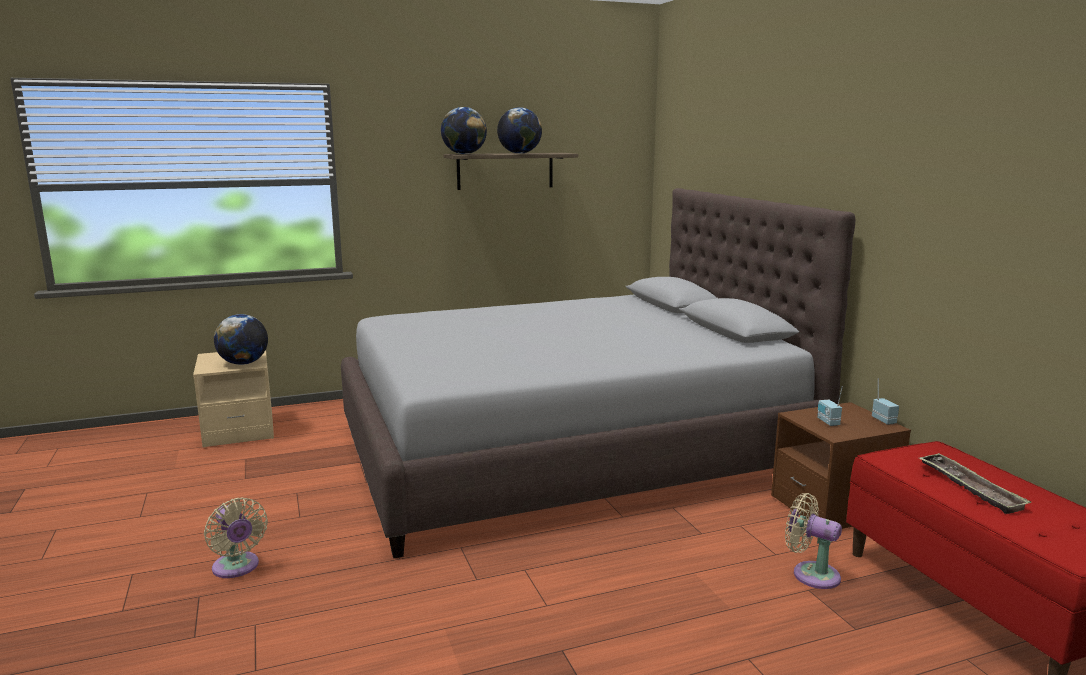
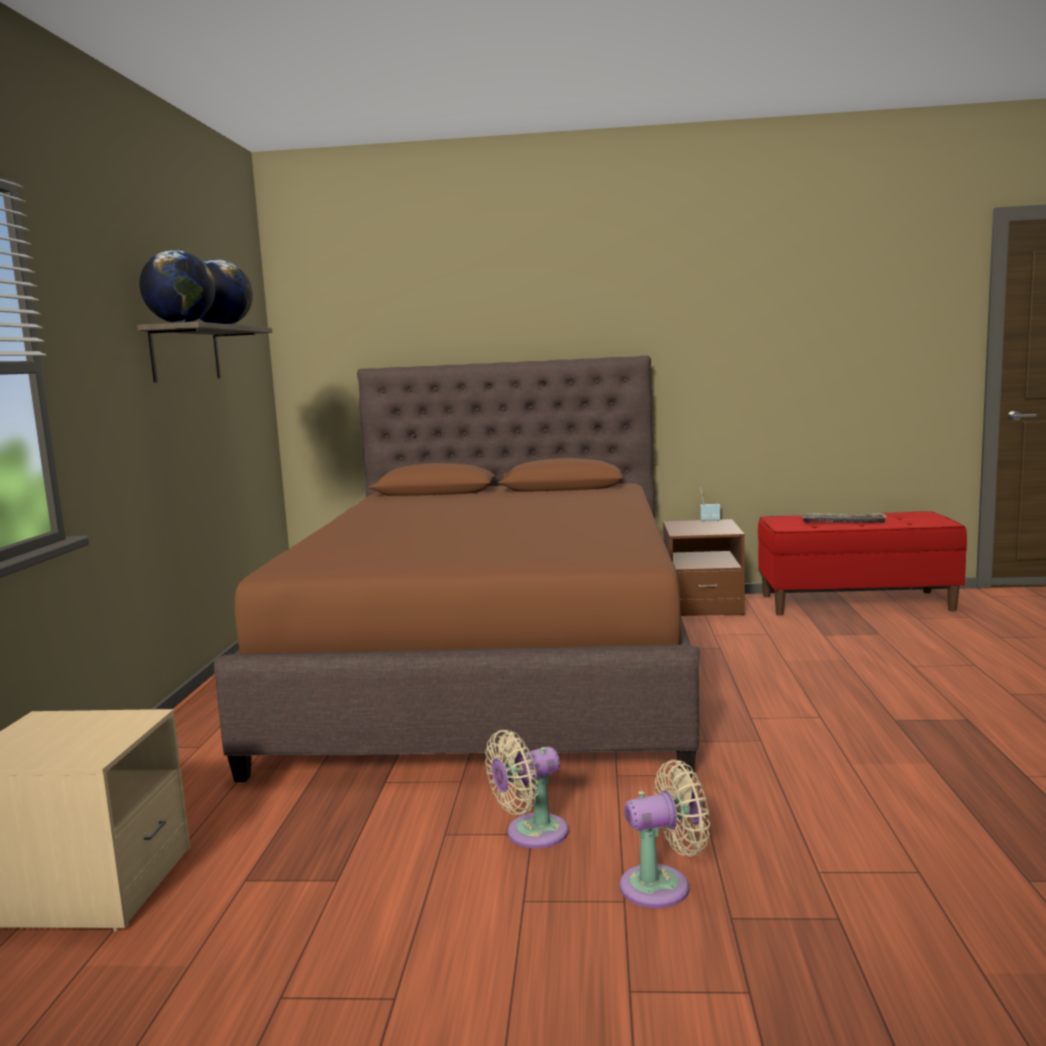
camera: 65 degrees left, 5 degrees down
(243, 363) = (112, 726): globe -> none
(570, 450) = (495, 666): grey bed -> brown bed
(811, 574) = (802, 630): beige fan -> beige fan (531, 834)
(827, 422) = (702, 529): radio -> none

